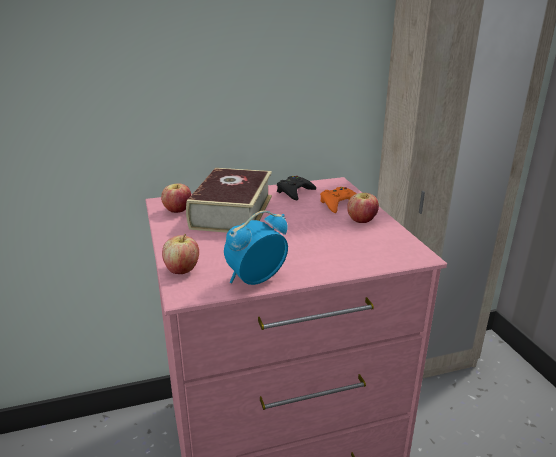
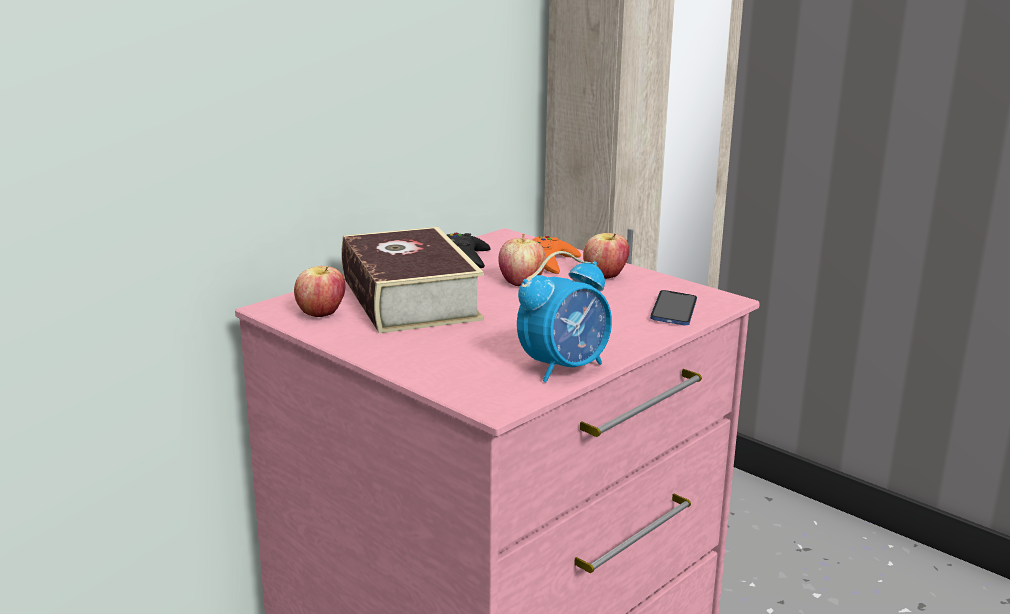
camera: 30 degrees left, 5 degrees down
(182, 270) = (449, 381): apple -> apple (521, 283)
(255, 279) = (565, 368): alarm clock -> alarm clock turned 150 degrees counterclockwise
(376, 255) = (674, 310): none -> phone

